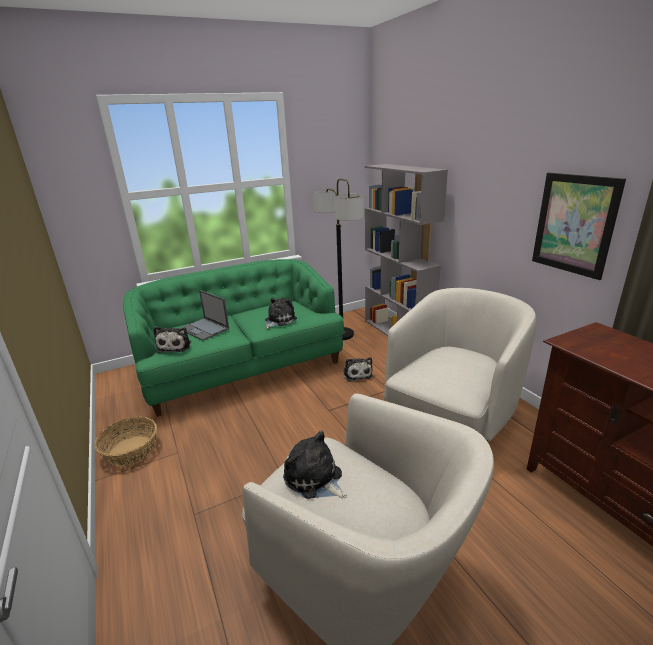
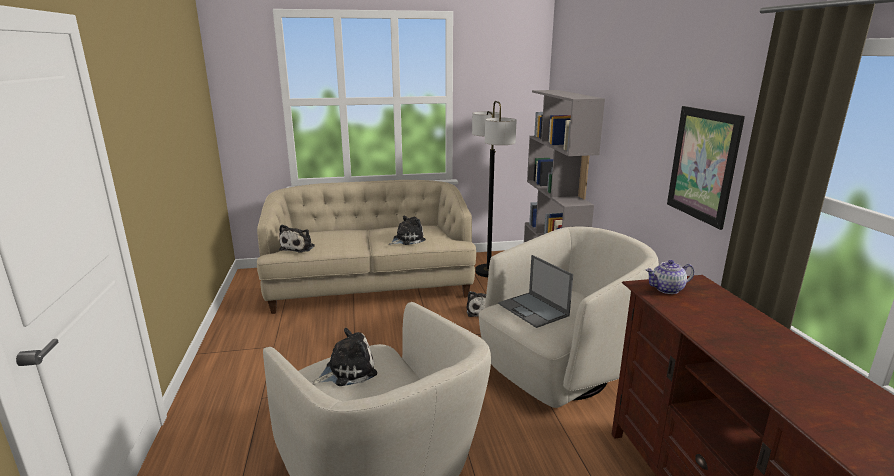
camera: 15 degrees right, 5 degrees down
(130, 450) = (235, 337): basket -> none
(204, 329) = (333, 237): laptop -> laptop (534, 310)
(243, 368) = (371, 286): green sofa -> beige sofa
(315, 479) = (347, 371): plush toy -> plush toy turned 90 degrees clockwise
(586, 342) = (667, 289): none -> teapot

